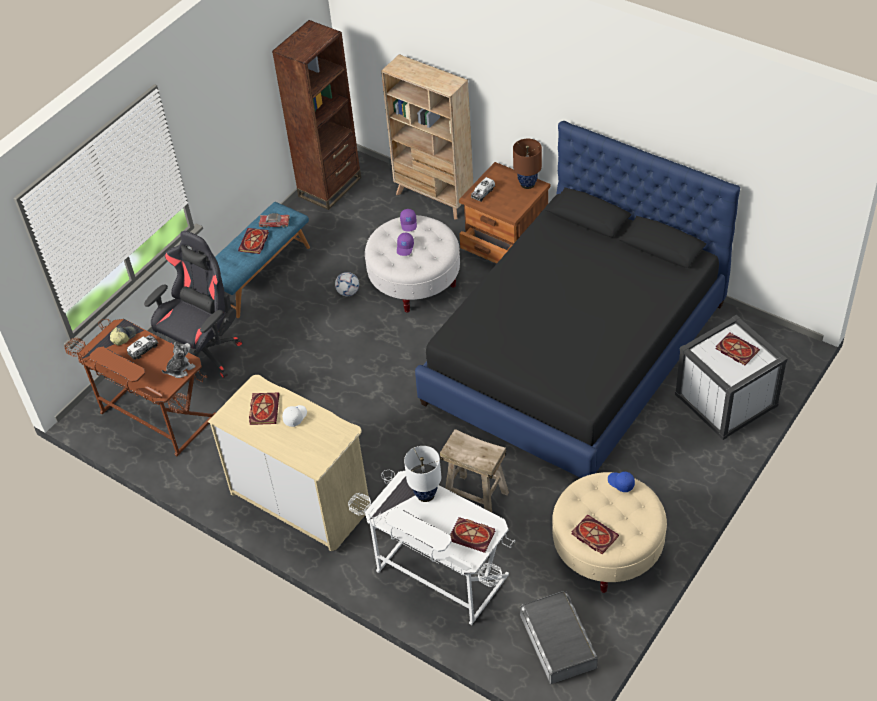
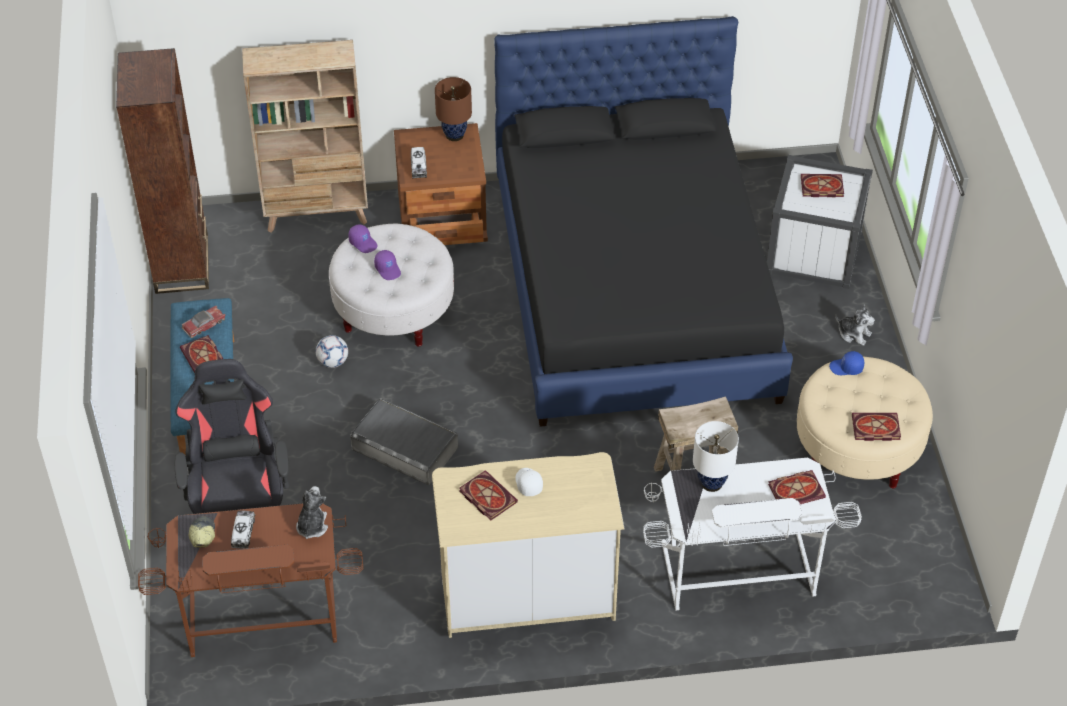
camera: 45 degrees left, 0 degrees up
(558, 641) = (904, 556): grey storage box -> grey storage box (405, 448)
(691, 472) = (854, 334): none -> plush toy

